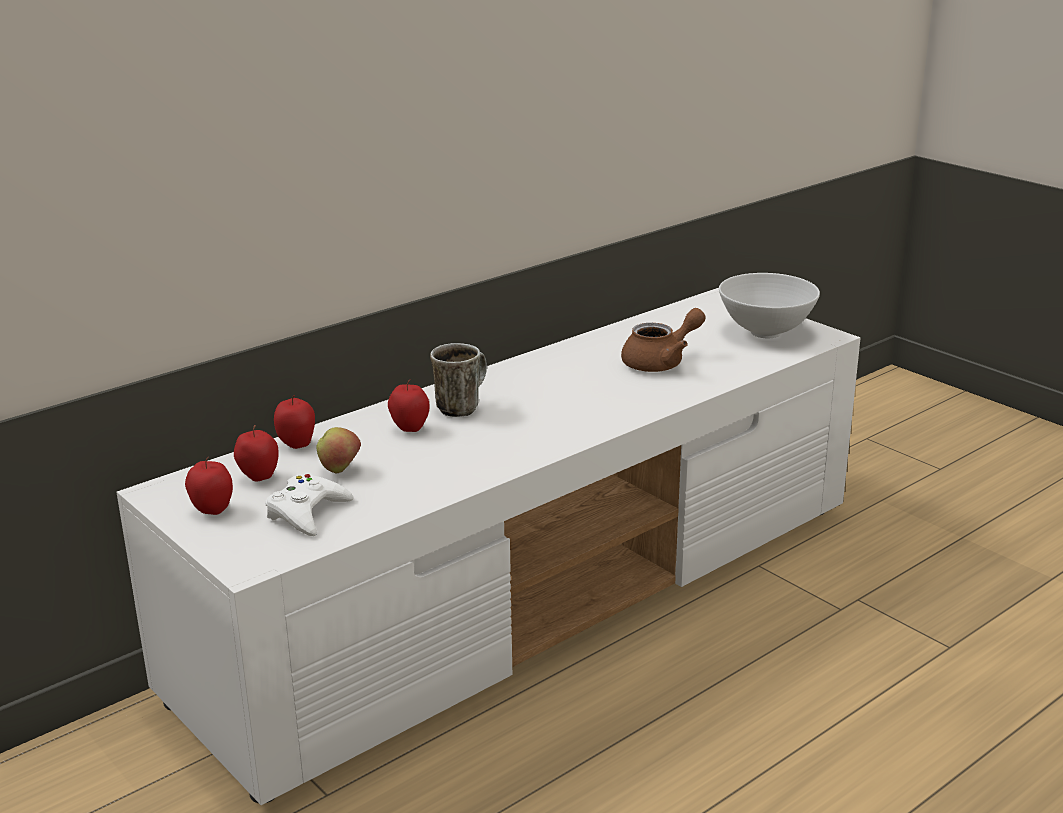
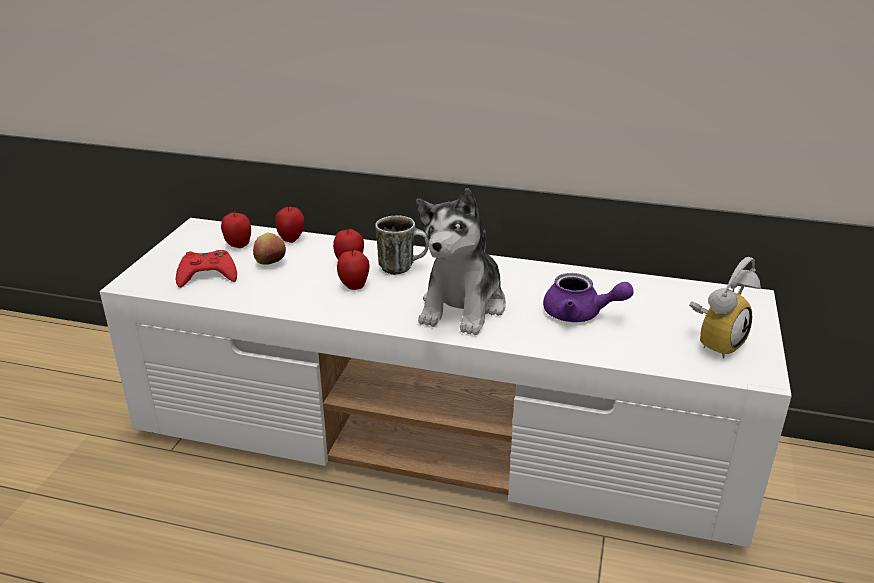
camera: 55 degrees right, 5 degrees up
(212, 510) = (188, 248): apple -> apple (354, 286)
(307, 513) = (207, 275): white game controller -> red game controller
(580, 402) = (463, 306): none -> plush toy
(661, 362) = (580, 314): brown teapot -> purple teapot
(765, 332) = (715, 341): white bowl -> alarm clock

